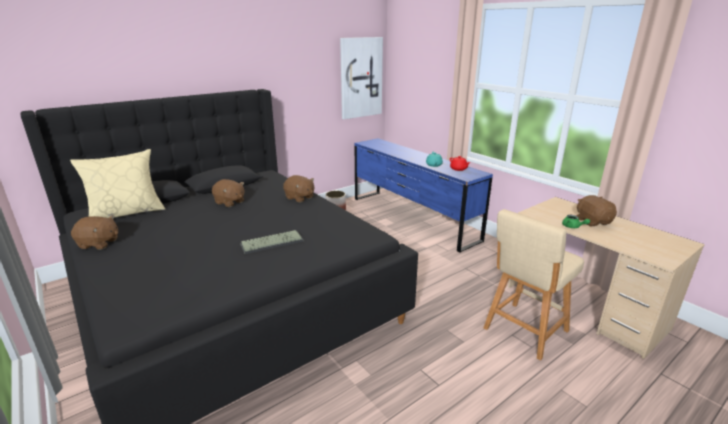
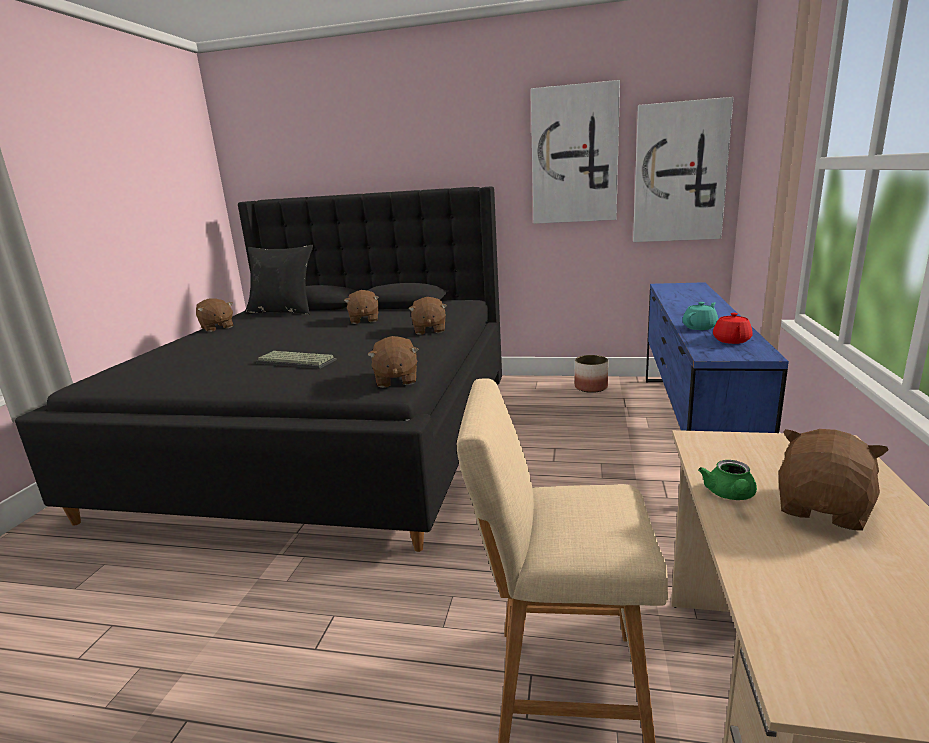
camera: 50 degrees right, 5 degrees down
(127, 213) = (283, 311): beige pillow -> black pillow
(308, 67) = (574, 155): none -> picture
(366, 231) = (395, 380): none -> brown plush toy

